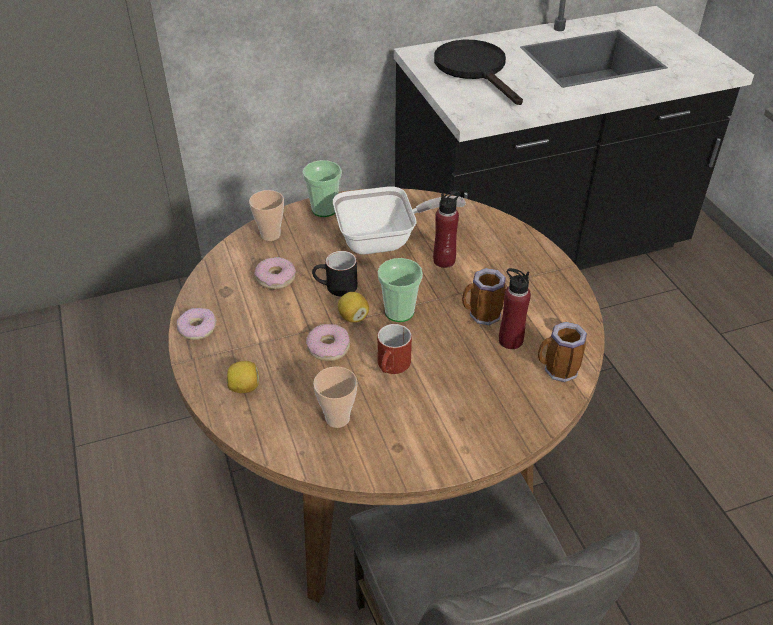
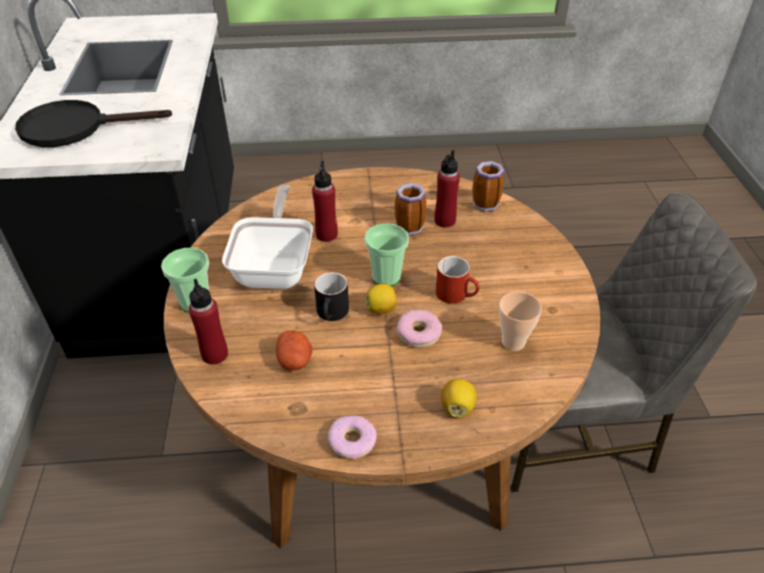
camera: 75 degrees left, 0 degrees up
(270, 235) = (215, 354): cup -> red bottle
(275, 278) = (295, 360): donut -> potato

